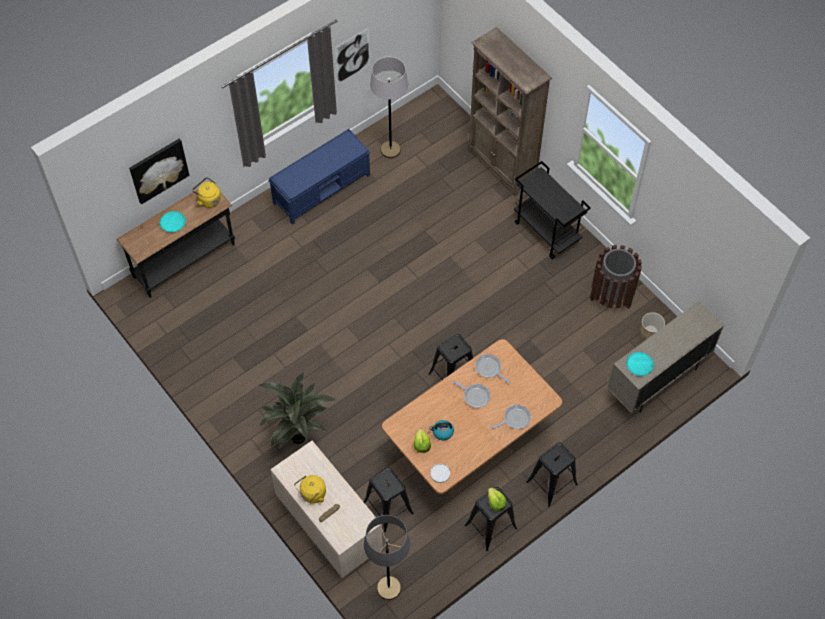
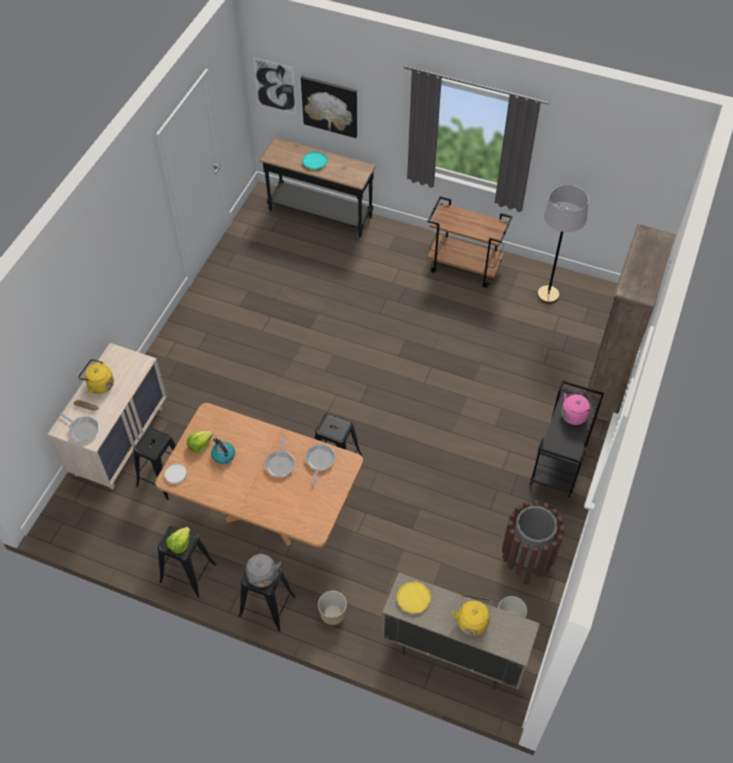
camera: 60 degrees right, 5 degrees down
(208, 199) = (355, 172): yellow kettle -> yellow kettle (472, 620)
(299, 441) = (193, 376): potted plant -> none
(322, 188) = (465, 267): blue bench -> brown cart
(352, 56) = (564, 169): picture -> picture (275, 86)
(388, 588) = (79, 517): grey floor lamp -> none
(515, 419) = (275, 510): frying pan -> frying pan (83, 430)
(545, 189) = (575, 414): none -> pink kettle
(558, 457) = (263, 577): none -> grey kettle
(582, 441) = (332, 613): none -> planter
(639, 365) = (413, 598): turquoise plate -> yellow plate

